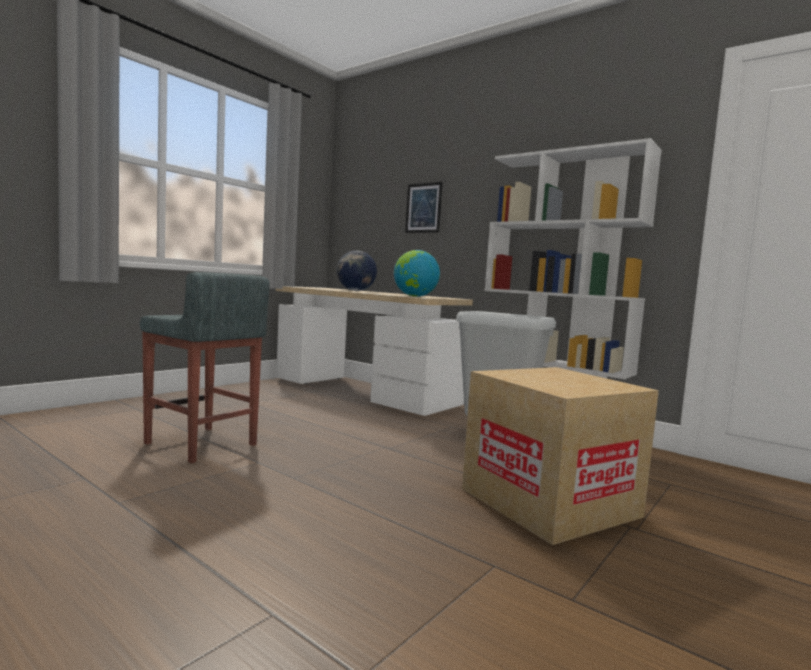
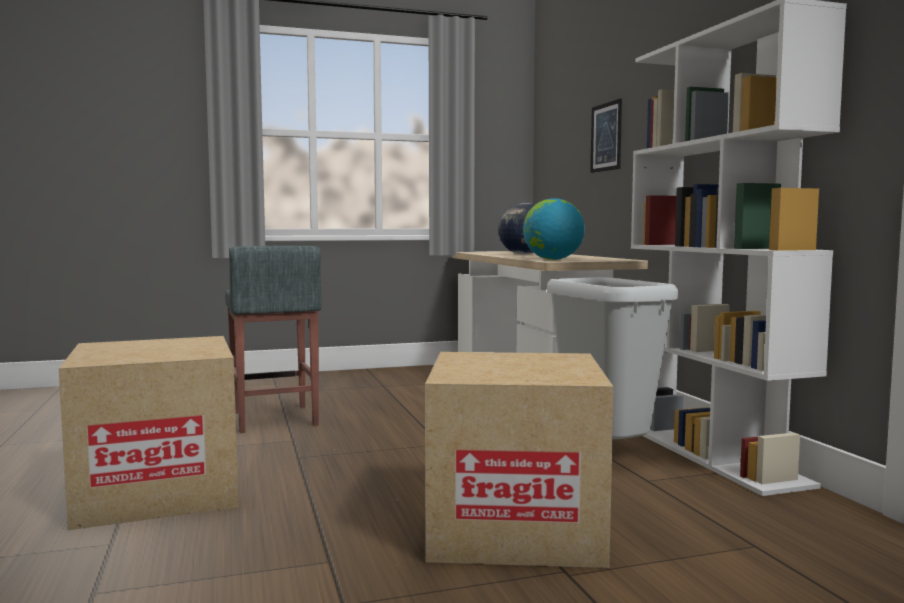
camera: 35 degrees right, 0 degrees up
(216, 541) = (157, 491): none -> cardboard box

